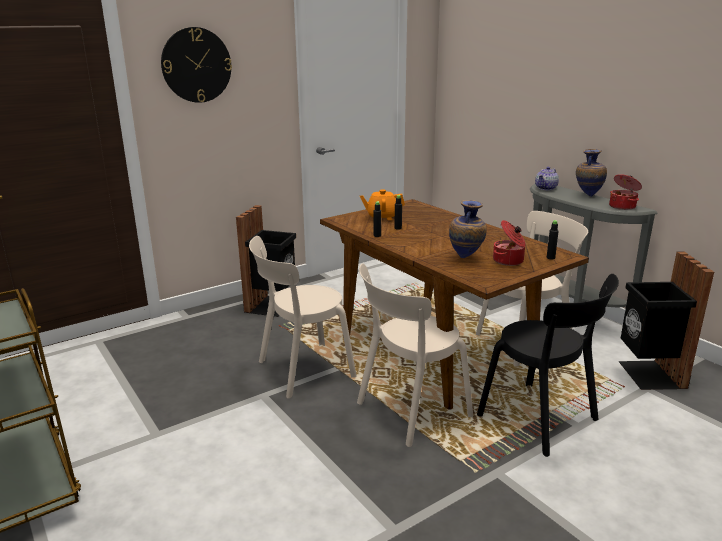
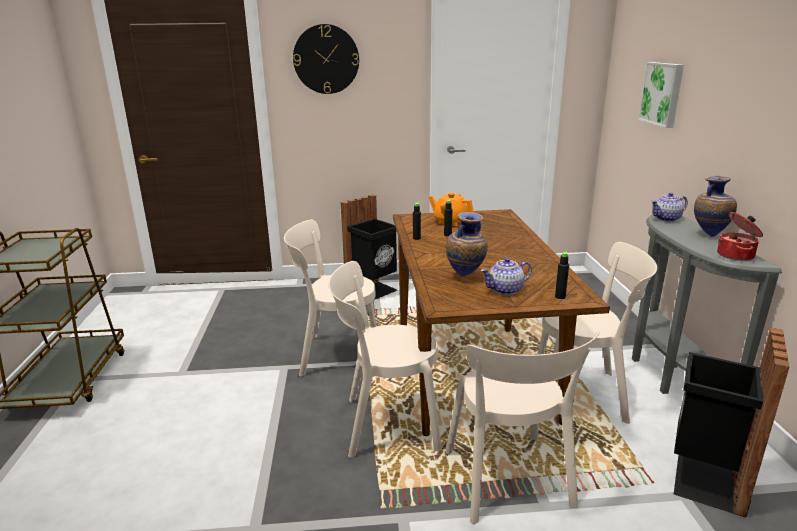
camera: 30 degrees right, 0 degrees up
(509, 261) = (506, 290): cooking pot -> teapot
(510, 87) = (662, 94): none -> picture
(542, 420) = (509, 483): black chair -> beige chair

